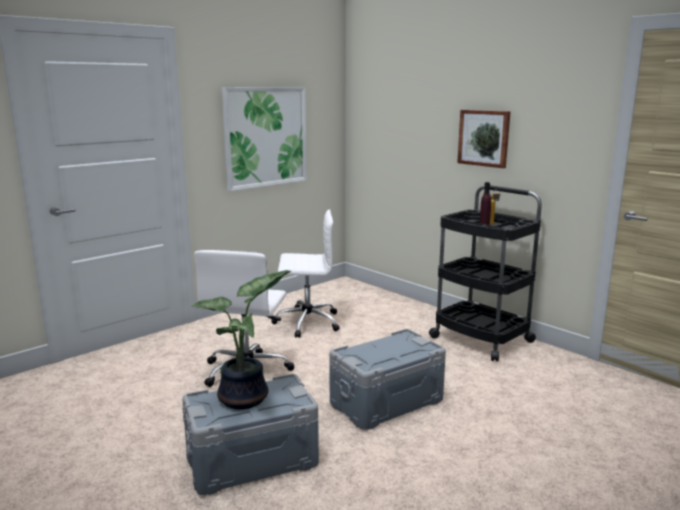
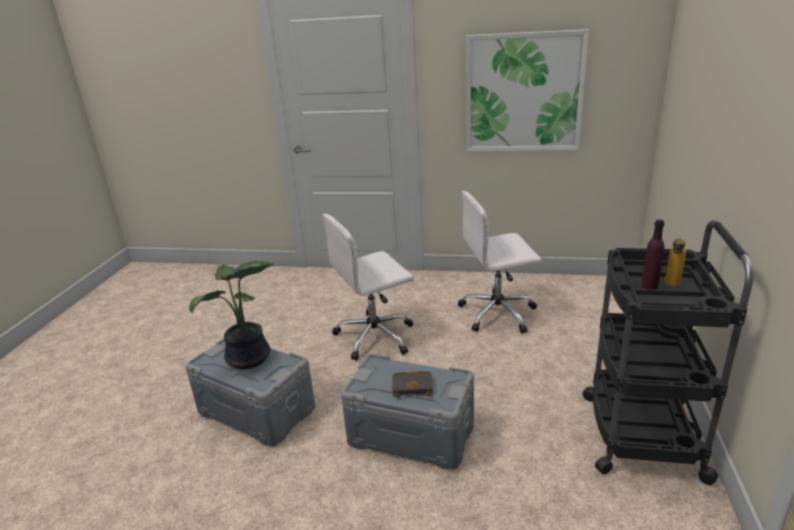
camera: 55 degrees right, 10 degrees up
(306, 322) = (498, 313): white office chair -> white office chair turned 120 degrees clockwise
(393, 350) = (413, 386): none -> black book
(484, 138) = (745, 141): picture -> none

